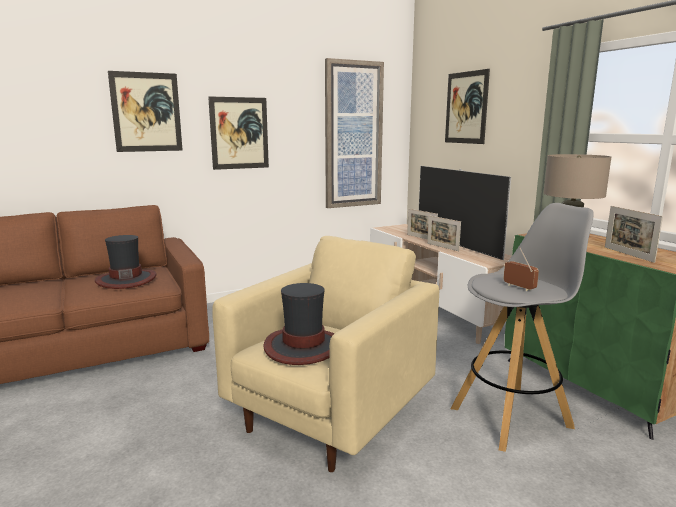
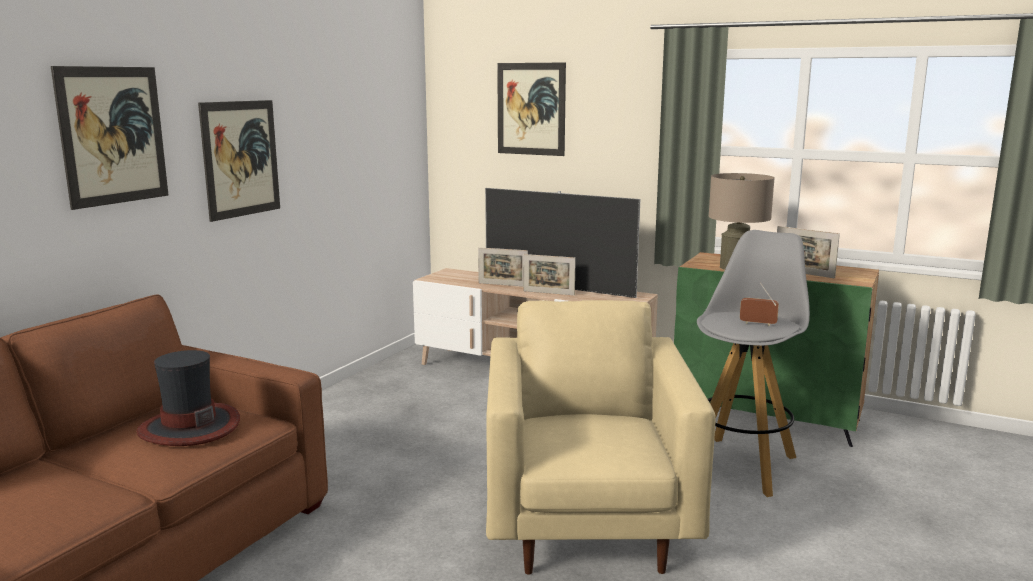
camera: 35 degrees left, 0 degrees up
(303, 347) = (594, 441): hat -> none
(353, 135) = (371, 148): picture -> none

